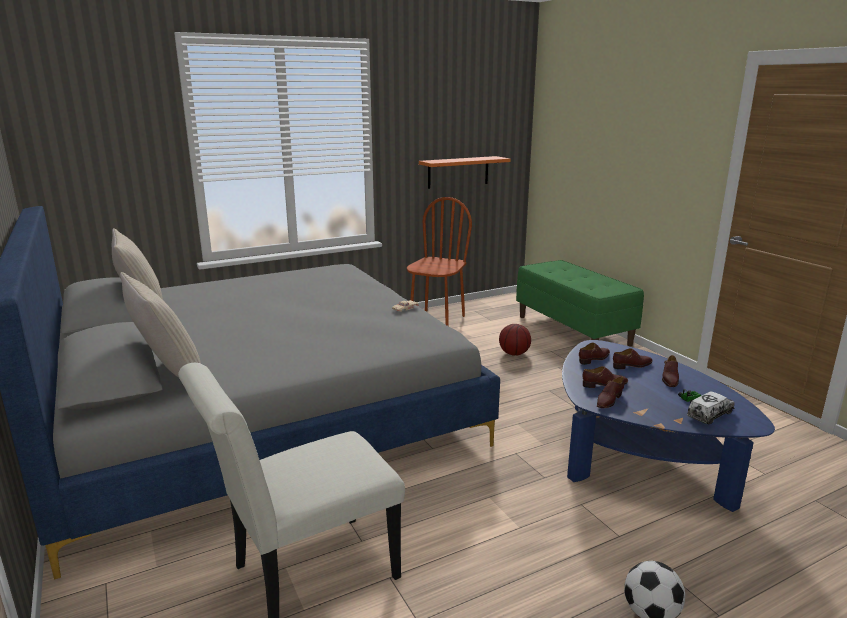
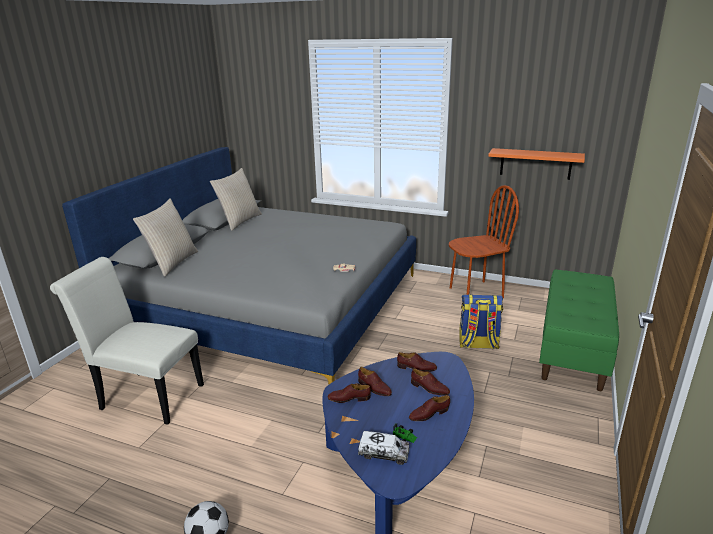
camera: 50 degrees right, 5 degrees up
(514, 354) = (478, 344): basketball -> backpack

